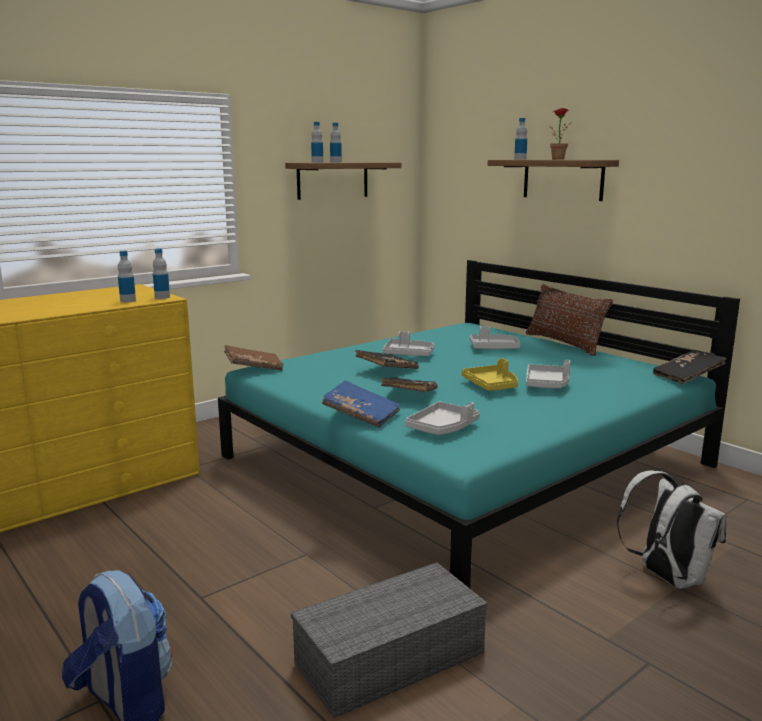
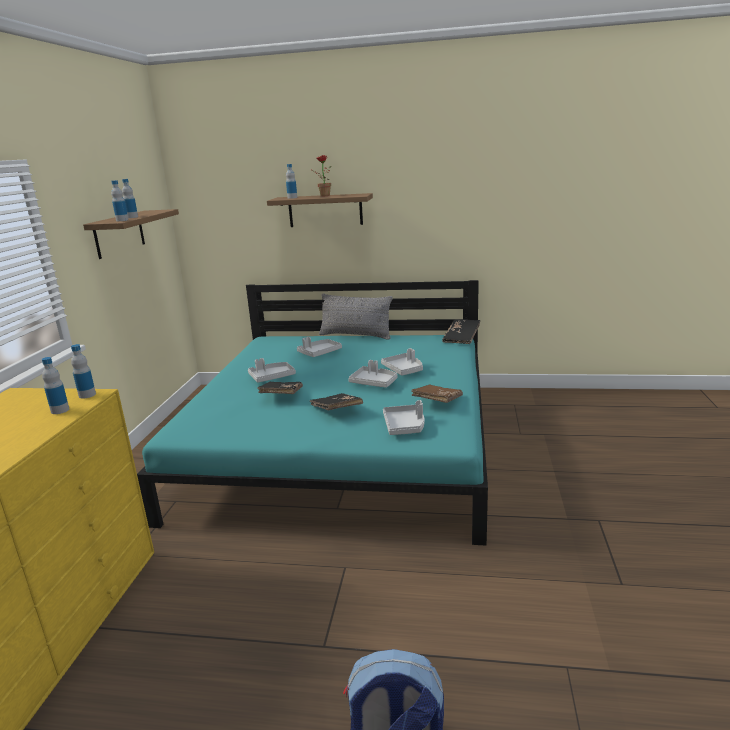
camera: 40 degrees left, 5 degrees up
(254, 368) = (168, 434): brown book -> brown book (437, 402)
(361, 415) = (337, 439): blue book -> none
(388, 659) = (497, 602): grey storage box -> none
(491, 385) = (374, 382): yellow tray -> grey tray
(564, 344) = (356, 335): brown pillow -> grey pillow
(666, 577) = (543, 468): white backpack -> none

